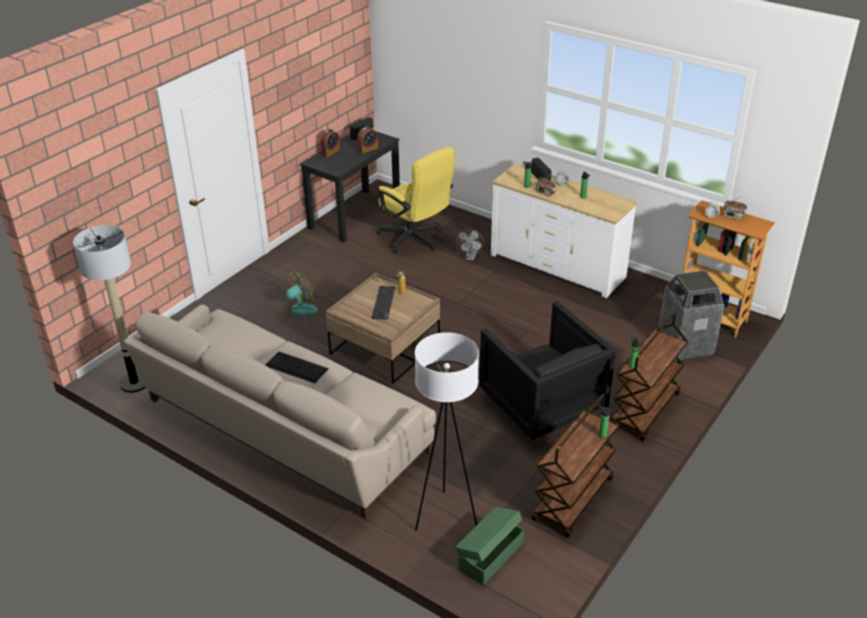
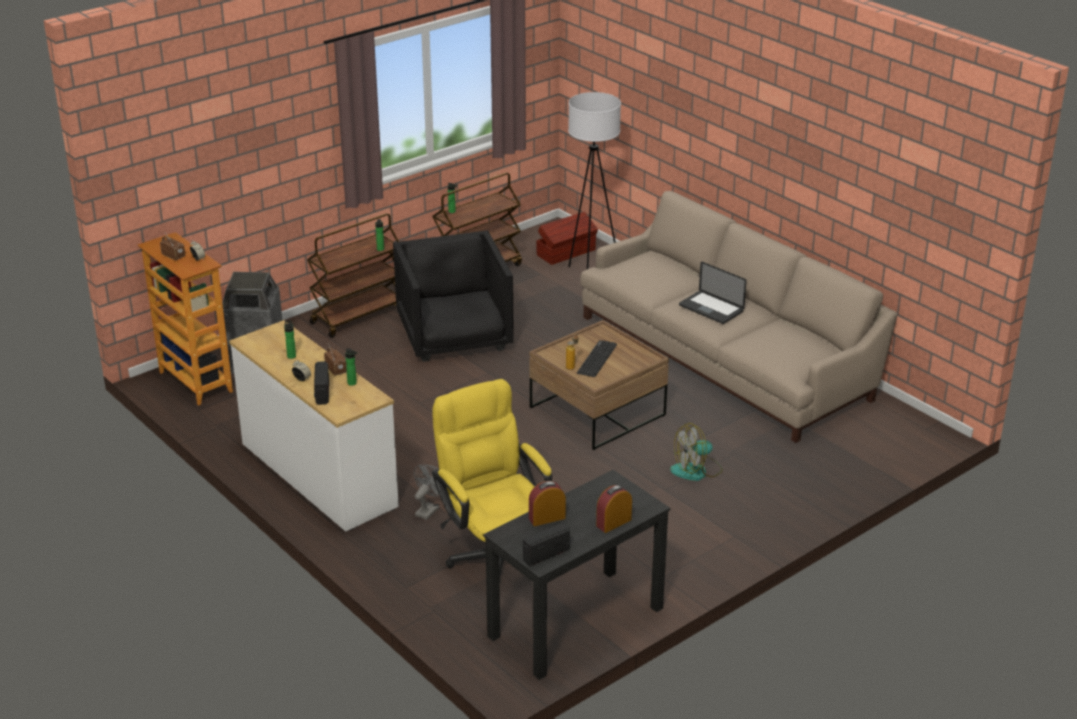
camera: 165 degrees left, 5 degrees down
(134, 383) = (899, 421): floor lamp -> none
(295, 367) = (711, 308): keyboard -> laptop
(489, 556) = (567, 252): green storage box -> brown storage box

